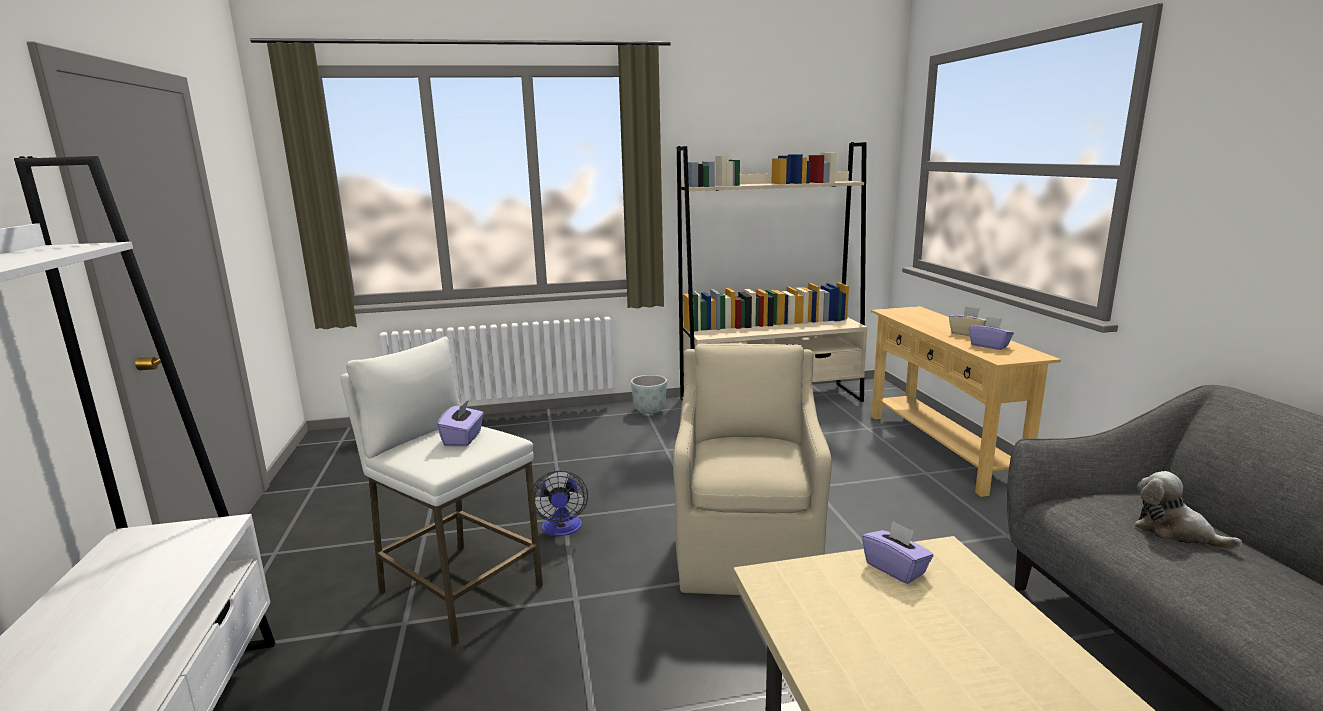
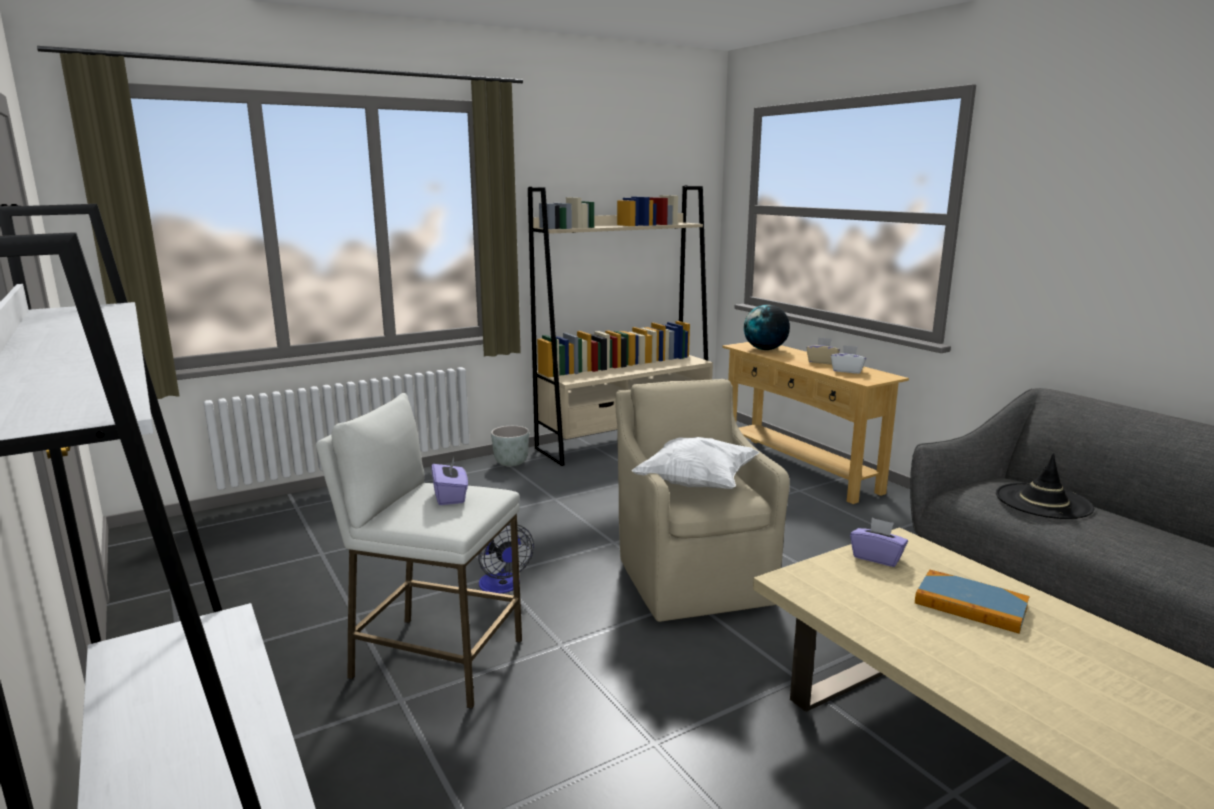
camera: 20 degrees left, 0 degrees up
(739, 454) = (696, 484): none -> white pillow
(914, 316) = (765, 349): none -> globe
(971, 652) = (970, 605): none -> book
(989, 346) = (847, 371): purple tissue box -> white tissue box
(1175, 532) = (1043, 501): plush toy -> black hat

